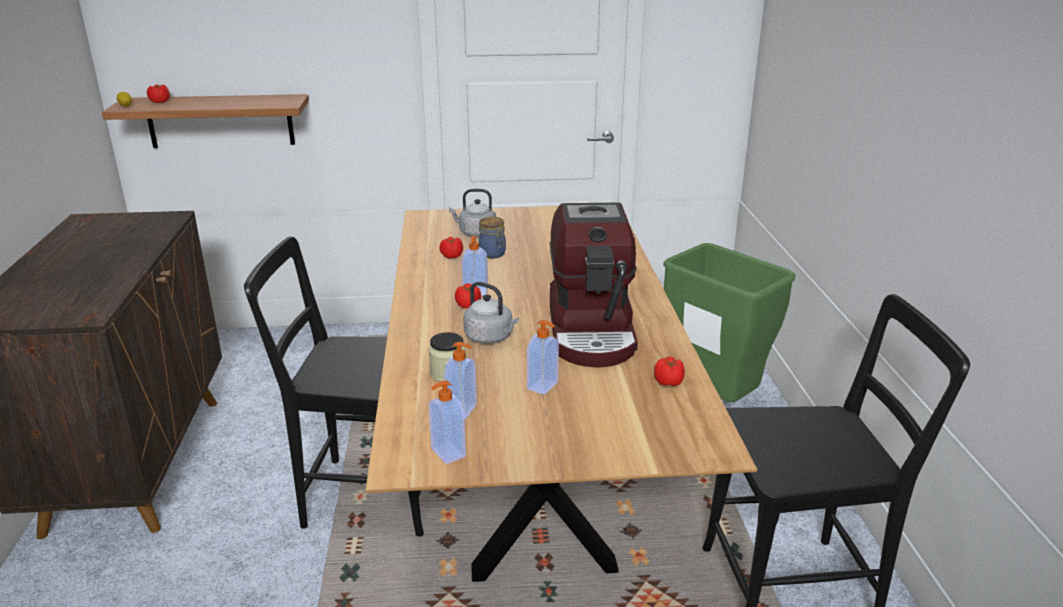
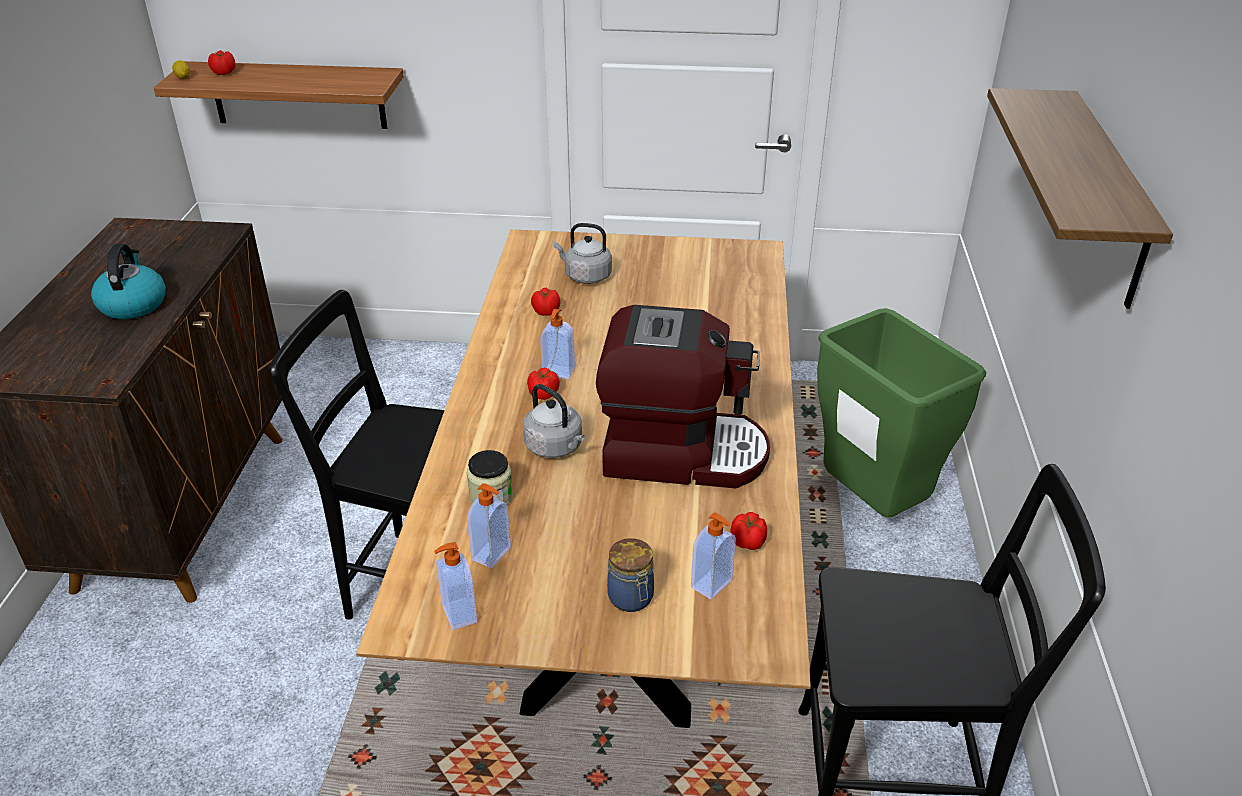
camera: 10 degrees right, 10 degrees up
(102, 265) = (133, 304): none -> kettle
(493, 254) = (597, 313): jar -> jar (631, 599)
(543, 386) = (596, 530): soap dispenser -> soap dispenser (712, 585)
(593, 332) = (681, 452): coffee machine -> coffee machine turned 90 degrees counterclockwise
(889, 105) = (1106, 198): none -> shelf

